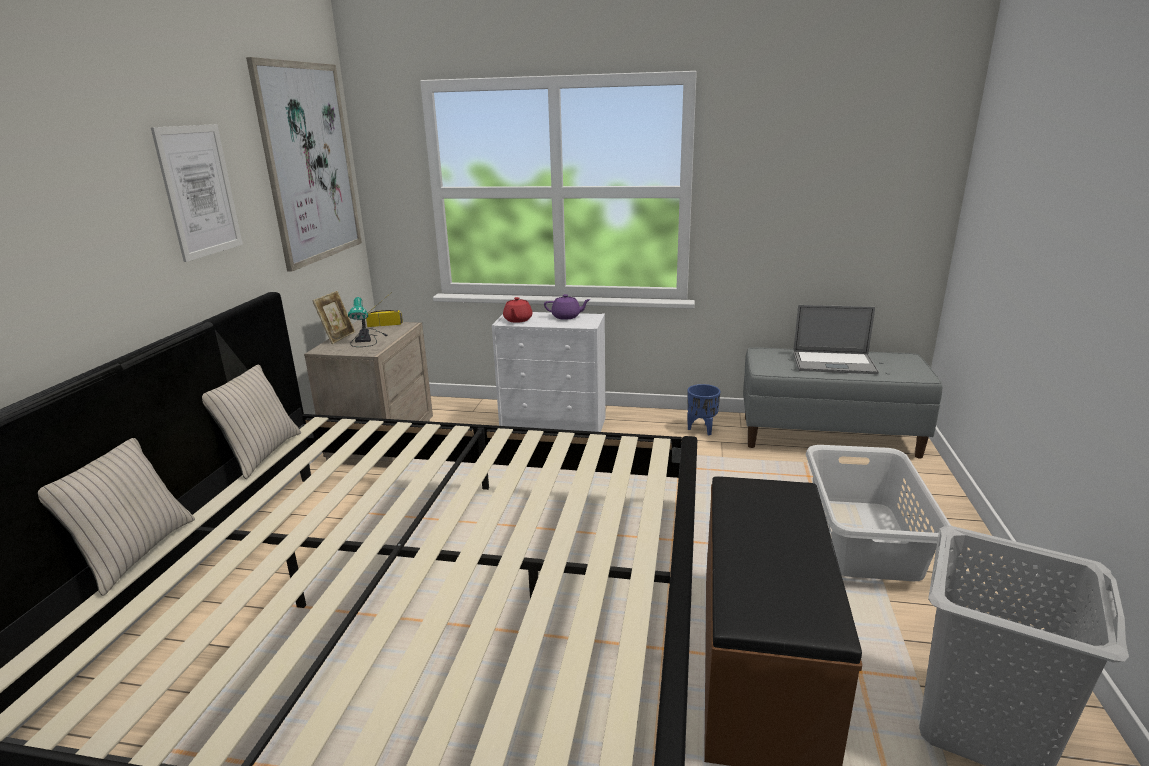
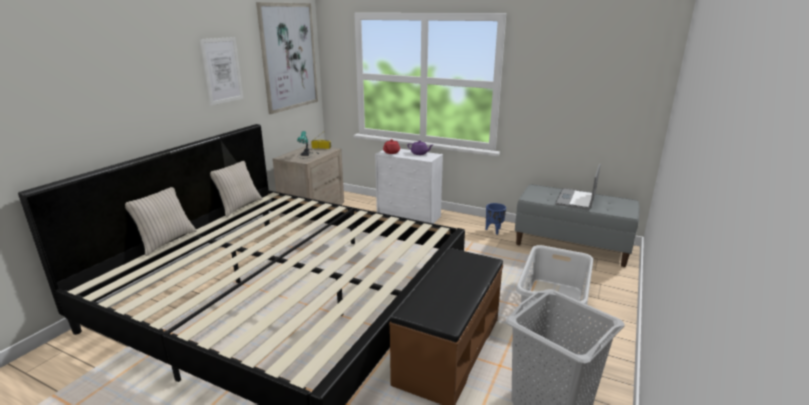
camera: 15 degrees right, 0 degrees up
(338, 337) = (293, 152): picture frame -> none
(833, 363) = (576, 199): laptop -> laptop turned 90 degrees clockwise

